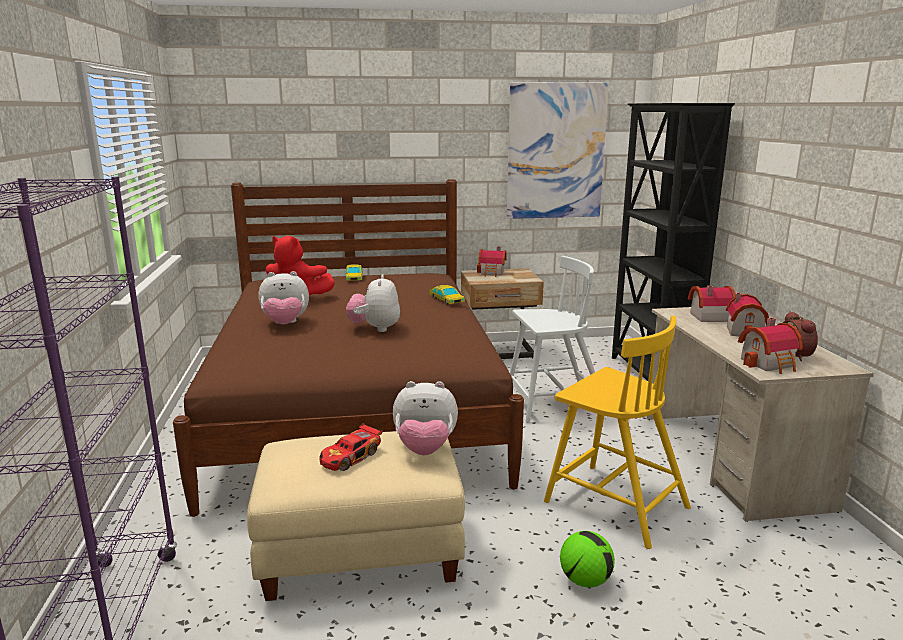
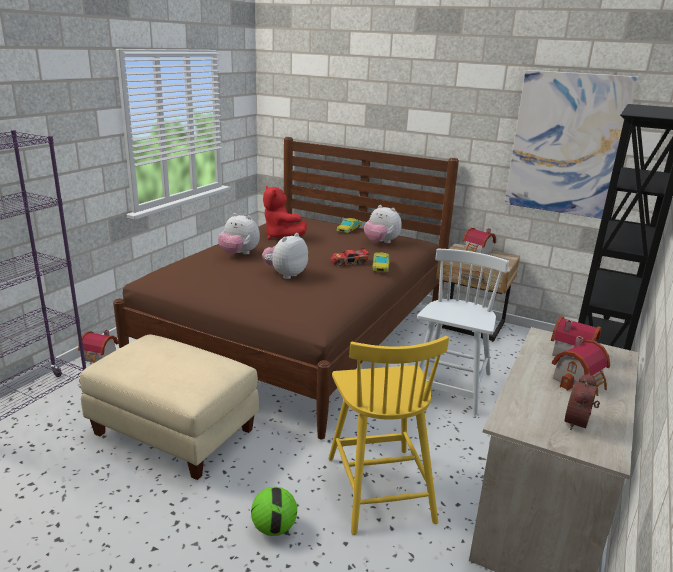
camera: 35 degrees right, 5 degrees up
(351, 457) = (163, 362): toy car -> toy car (349, 262)
(425, 449) = (213, 375): plush toy -> plush toy (381, 242)
(553, 404) = (451, 387): white chair -> white chair turned 90 degrees counterclockwise
(770, 363) = (530, 419): toy house -> toy house (99, 358)

